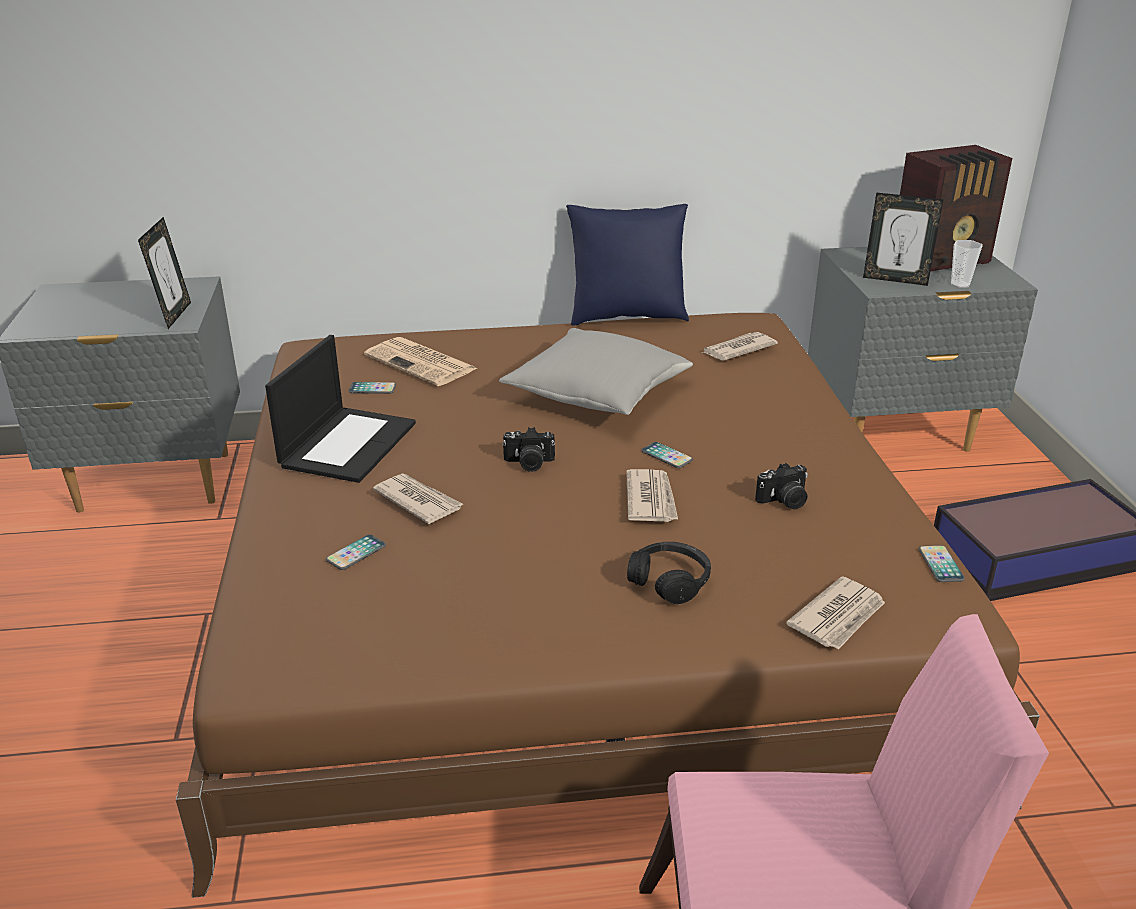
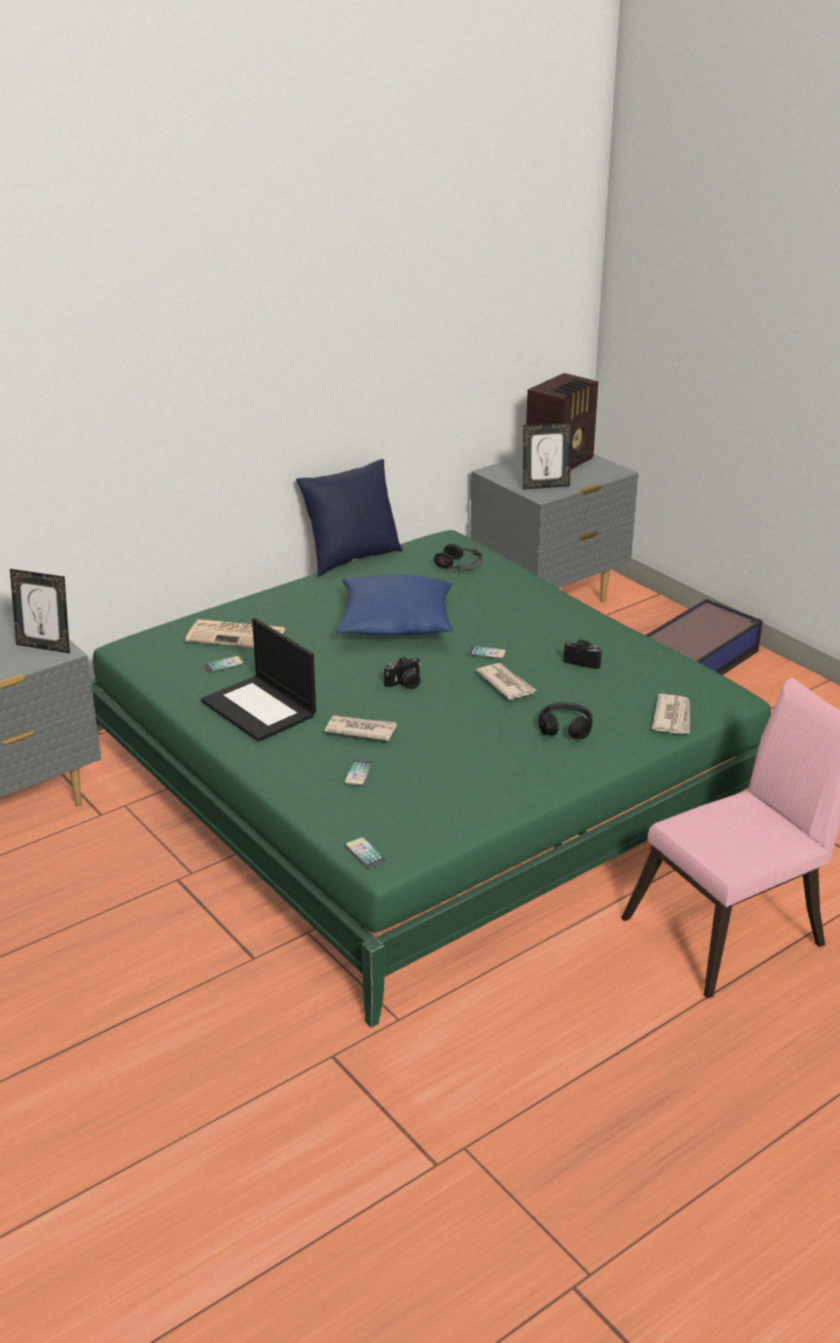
camera: 30 degrees left, 0 degrees up
(174, 315) = (45, 646): picture frame -> picture frame turned 135 degrees clockwise
(348, 444) = (260, 708): laptop -> laptop turned 150 degrees clockwise
(567, 584) = (419, 773): brown bed -> green bed
(597, 394) = (396, 624): grey pillow -> blue pillow
(737, 349) = (459, 565): newspaper -> headphones
(784, 501) = (583, 661): camera -> camera turned 105 degrees counterclockwise
(940, 565) = (700, 672): phone -> phone (365, 853)
(960, 284) = (589, 480): cup -> none

